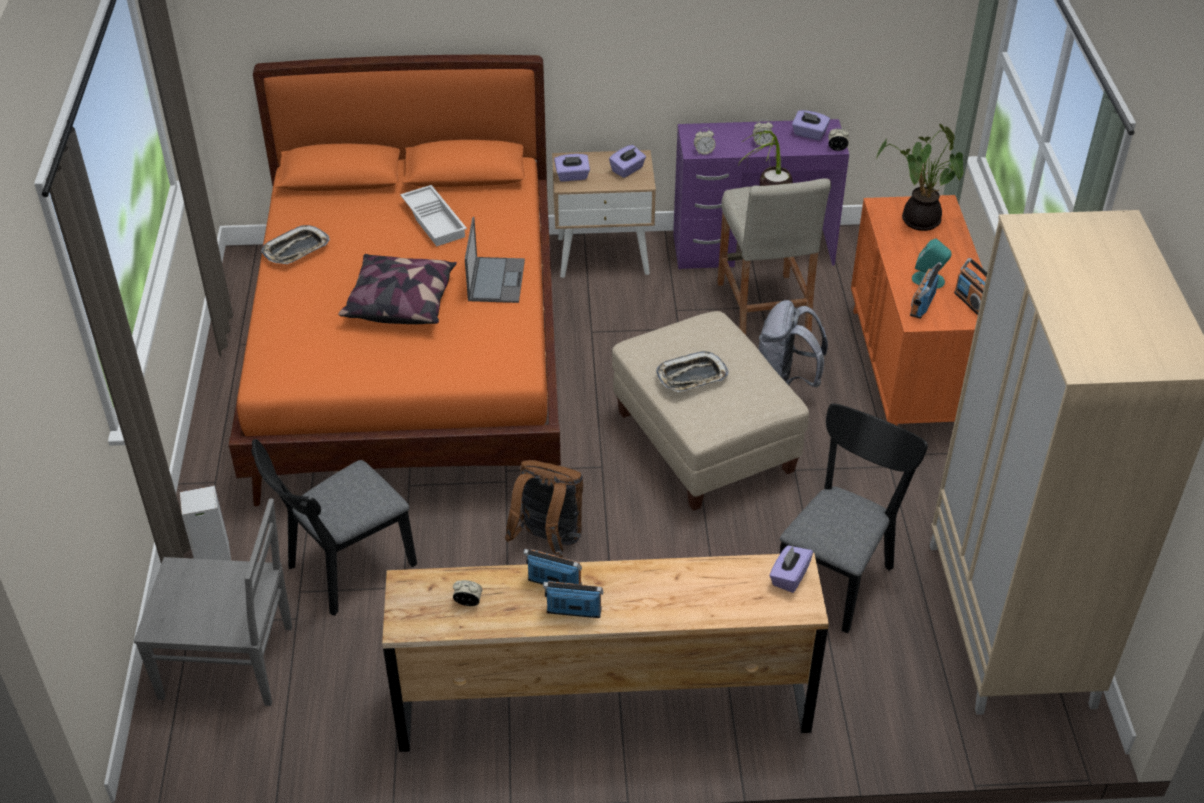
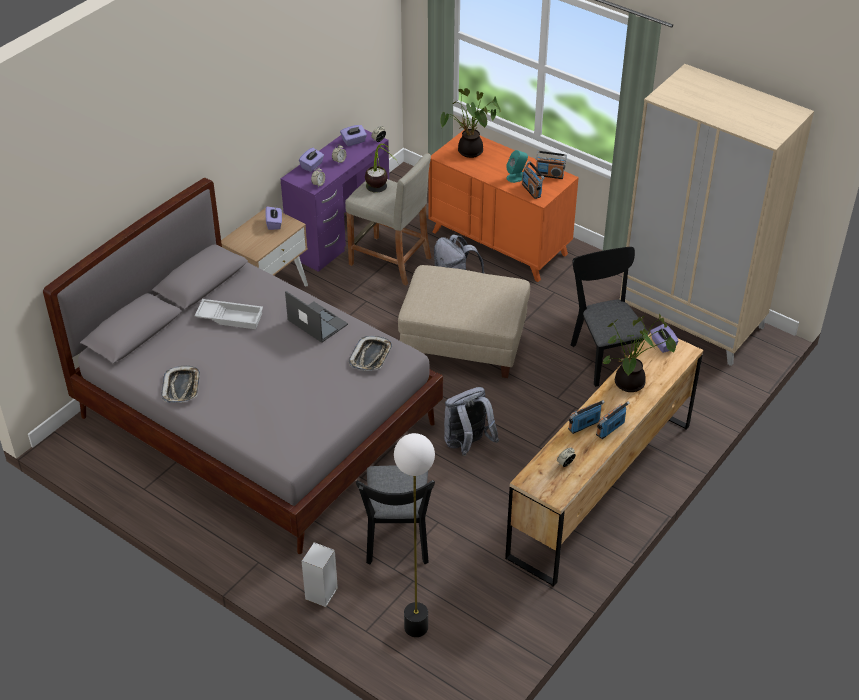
camera: 50 degrees left, 0 degrees up
(230, 663) = (416, 627): grey chair -> floor lamp
(400, 302) = (288, 369): pillow -> none
(412, 360) = (258, 420): orange bed -> grey bed
(548, 541) = (467, 445): brown backpack -> grey backpack
(572, 176) = (251, 246): purple tissue box -> purple tissue box (312, 166)
(675, 586) = (630, 385): none -> potted plant
(692, 377) = (463, 303): tray -> tray (371, 356)

